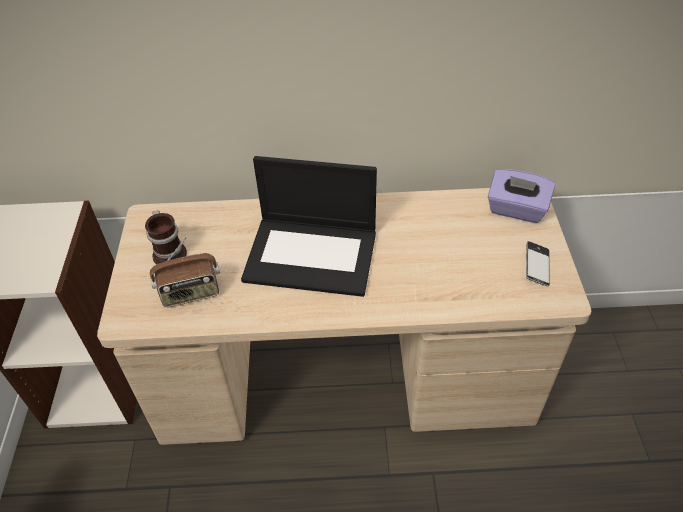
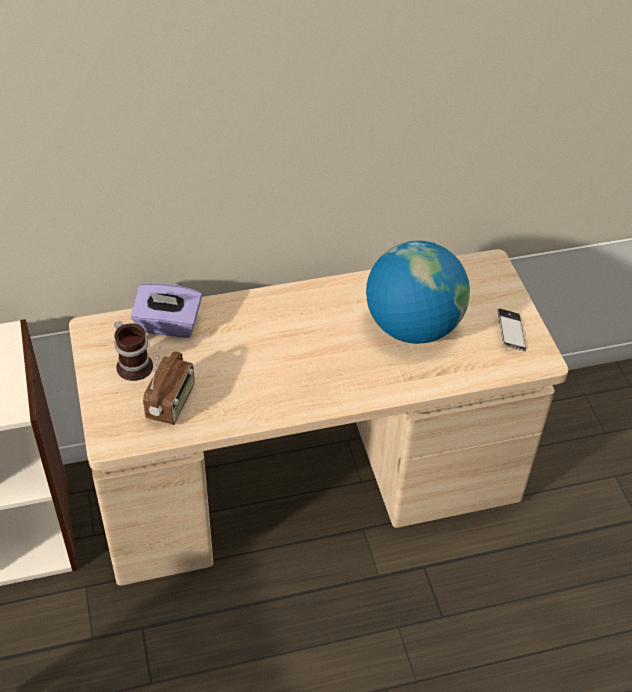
camera: 15 degrees left, 0 degrees up
(190, 293) = (172, 403): radio -> radio turned 45 degrees counterclockwise
(313, 255) = (286, 348): laptop -> none
(438, 249) = (412, 327): none -> globe
(516, 210) = (480, 277): purple tissue box -> purple tissue box (168, 325)

